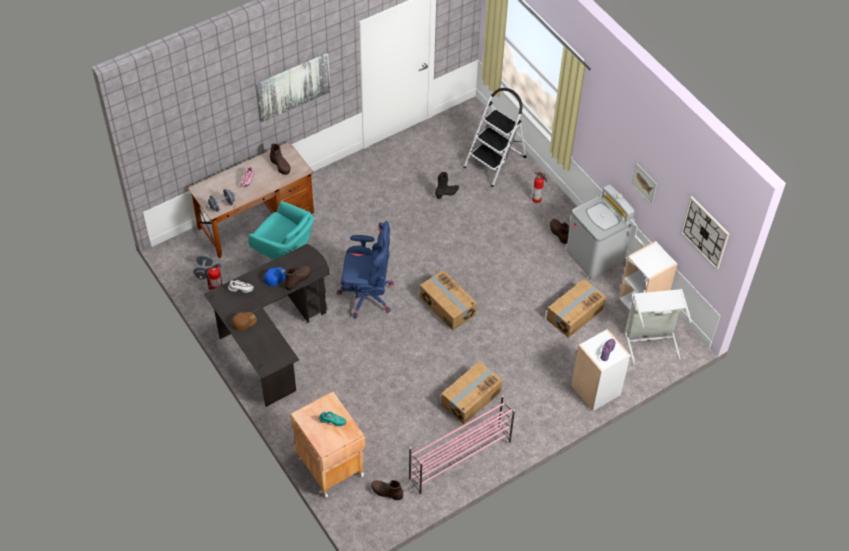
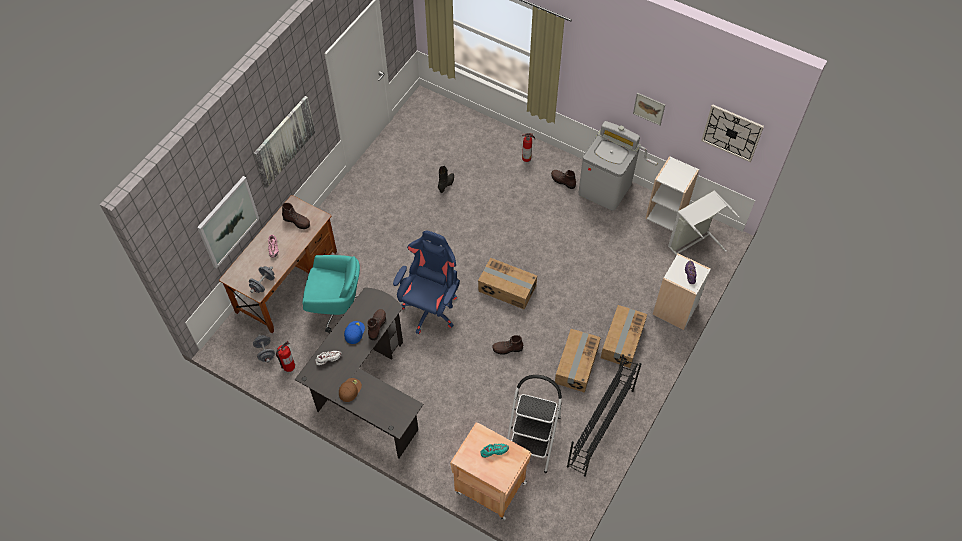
camera: 25 degrees left, 5 degrees up
(212, 137) = (228, 222): none -> picture
(366, 296) = (430, 310): blue office chair -> blue office chair turned 45 degrees counterclockwise
(386, 492) = (555, 488): brown boot -> brown boot (507, 349)
(459, 460) = (600, 428): pink shoe rack -> black shoe rack
(496, 162) = (472, 138): step ladder -> step ladder (533, 437)
(574, 314) = (618, 248): cardboard box -> cardboard box (622, 341)

